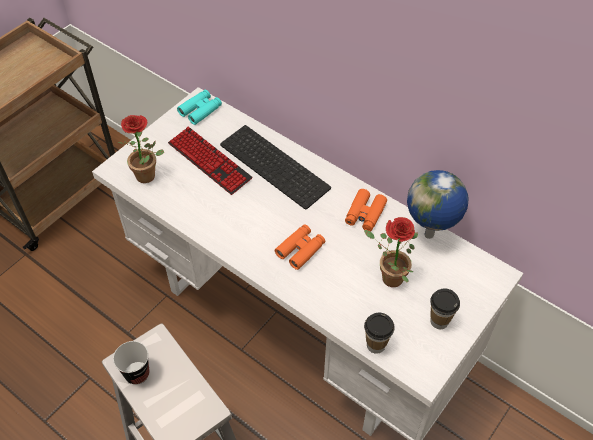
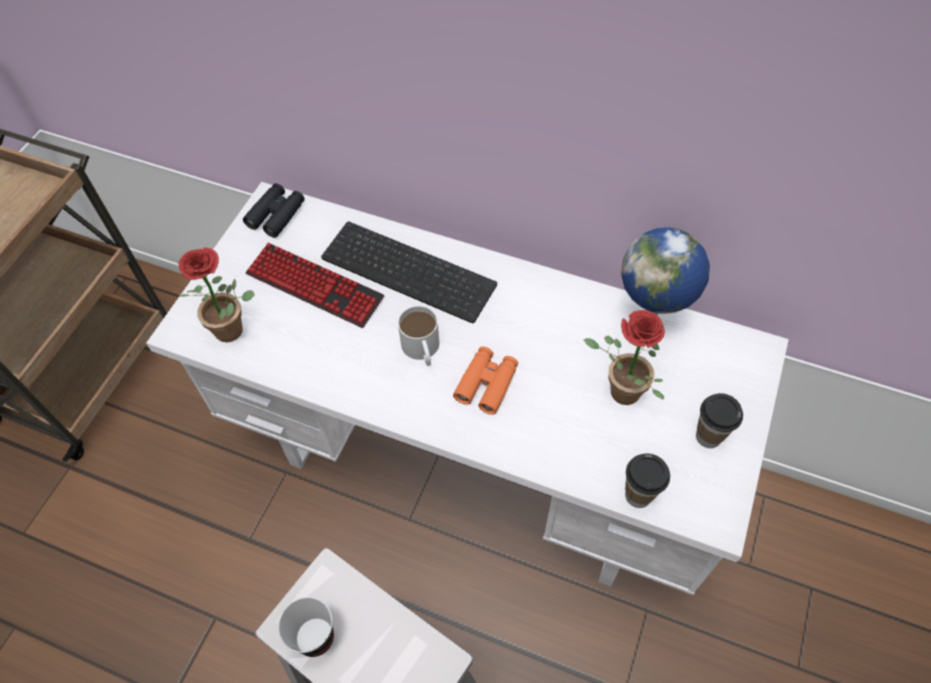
camera: 15 degrees left, 5 degrees up
(200, 110) = (276, 215): turquoise binoculars -> black binoculars
(265, 218) = (422, 350): none -> white mug
(365, 214) = (555, 309): orange binoculars -> none

